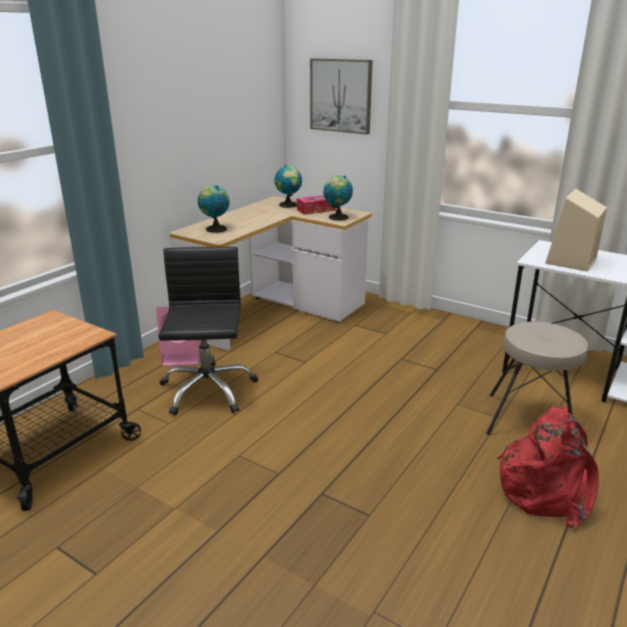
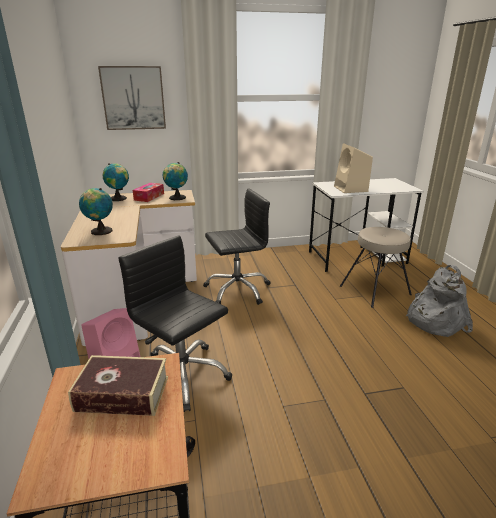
camera: 45 degrees left, 0 degrees up
(50, 338) = (122, 394): none -> book
(366, 347) = (237, 290): none -> black office chair
(546, 489) = (434, 320): red backpack -> grey backpack

